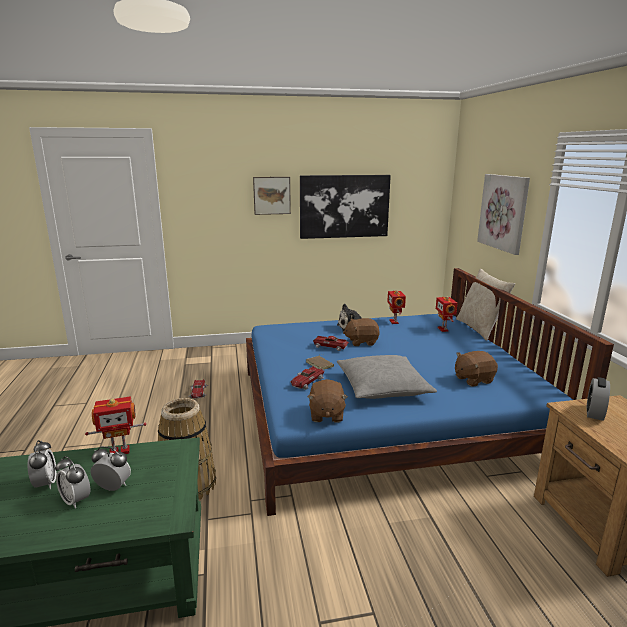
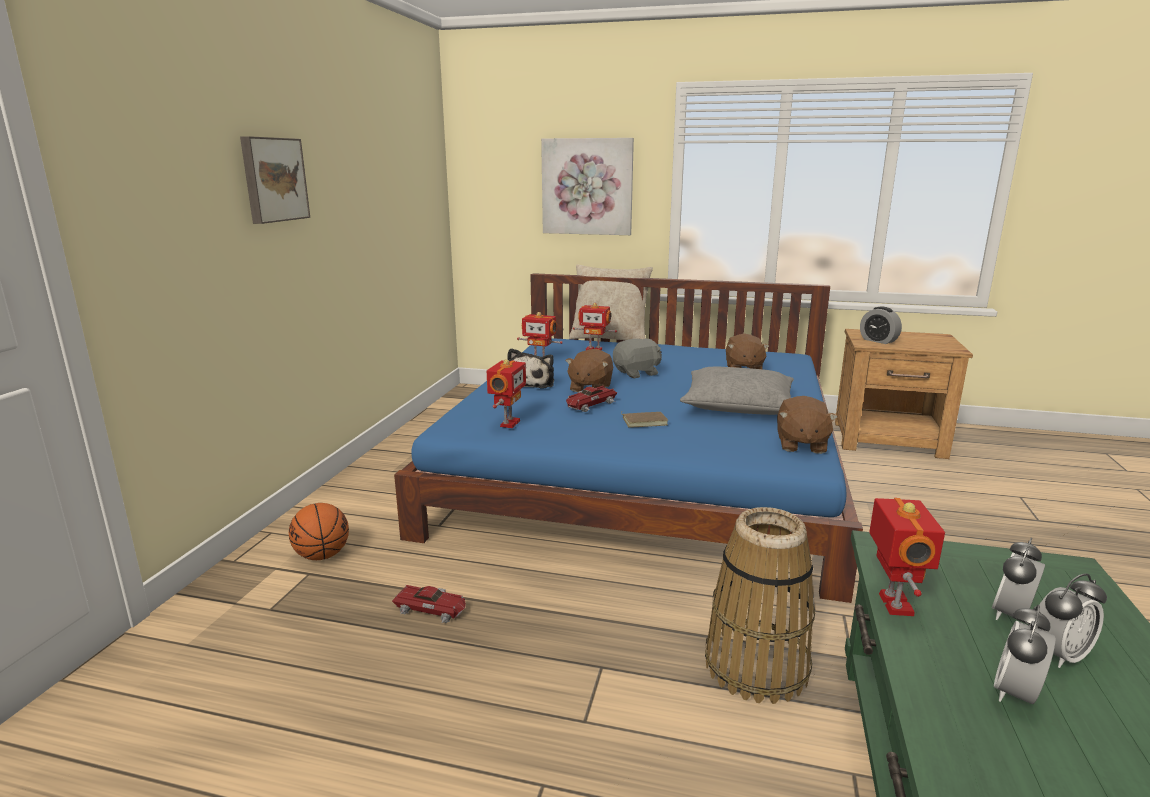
camera: 65 degrees left, 0 degrees up
(45, 484) = (1015, 694): alarm clock -> alarm clock turned 60 degrees counterclockwise
(225, 360) = (322, 556): none -> basketball
(282, 335) = (508, 423): none -> toy robot
(307, 382) = (699, 437): toy car -> none
(326, 414) = (800, 445): brown plush toy -> brown plush toy turned 75 degrees clockwise
(344, 206) = (362, 199): picture -> none
(410, 349) = (637, 373): none -> grey plush toy

